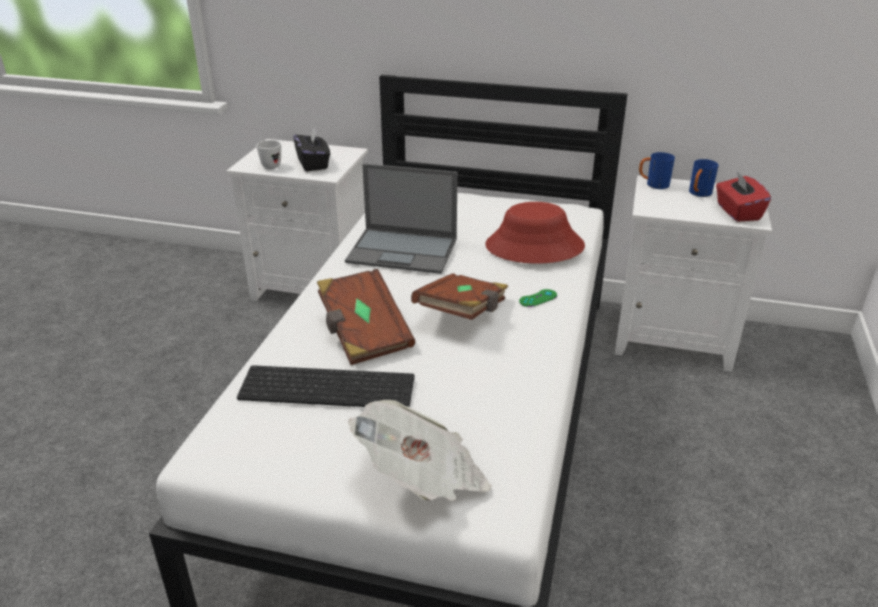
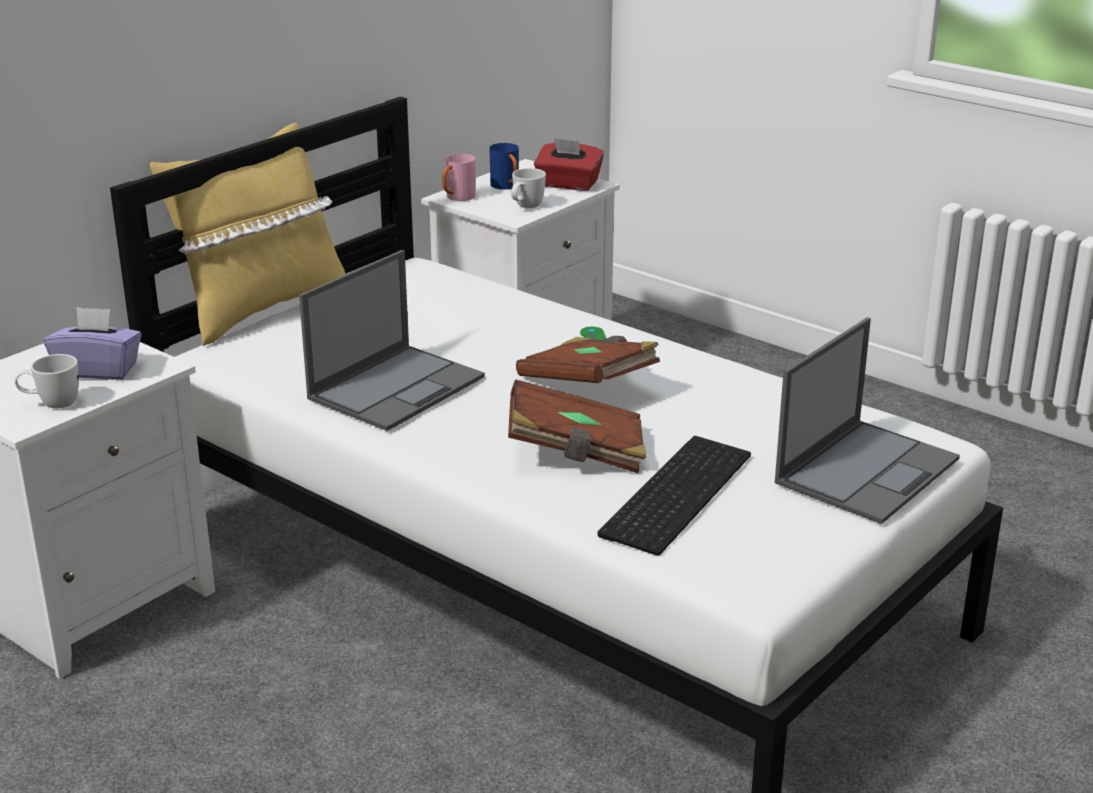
camera: 65 degrees left, 5 degrees down
(313, 164) = (98, 370): black tissue box -> purple tissue box
(423, 478) = (867, 470): newspaper -> laptop
(468, 188) = (261, 310): none -> yellow pillow
(534, 246) = (482, 309): red hat -> none
(653, 185) = (457, 198): blue mug -> pink mug
(671, 209) = (525, 207): none -> white mug

